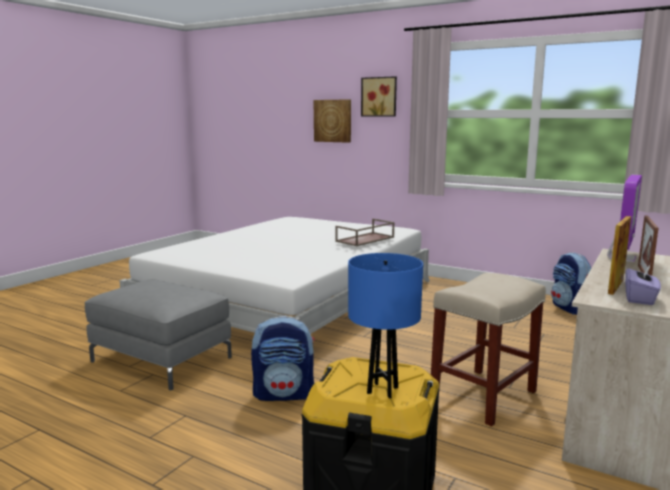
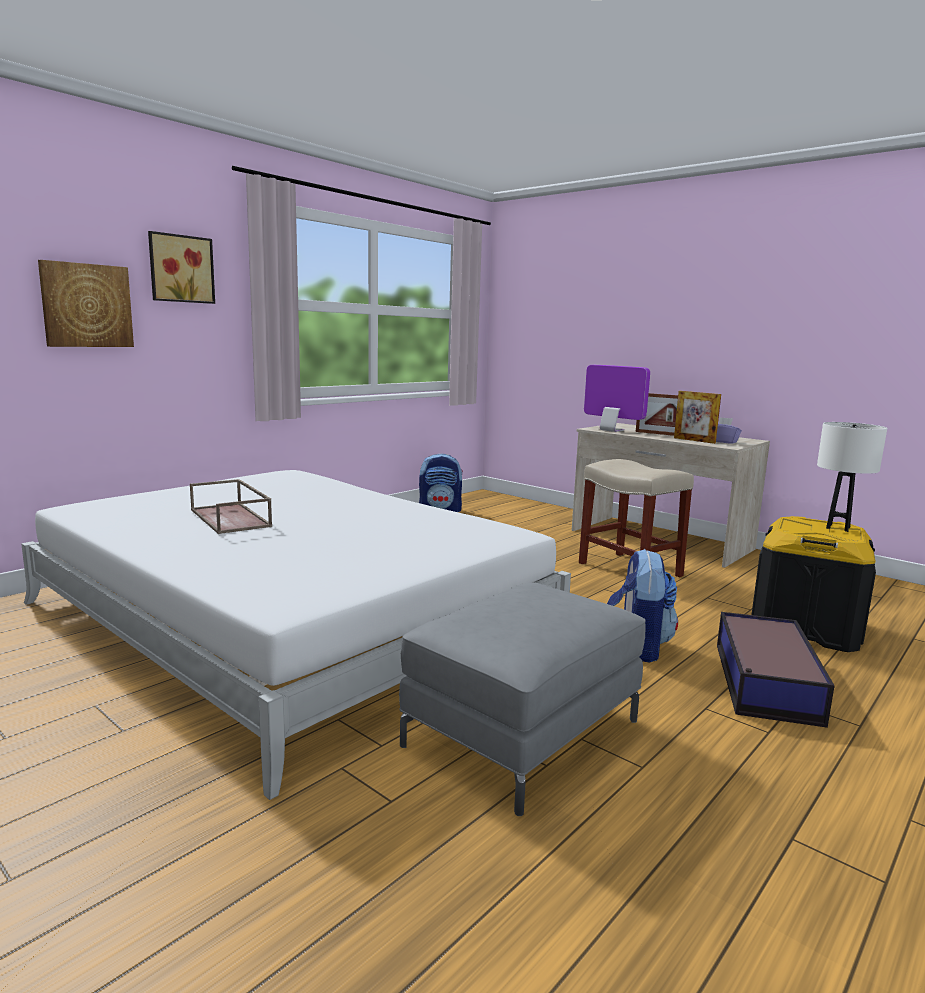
camera: 80 degrees left, 0 degrees up
(227, 446) = (765, 683): none -> storage box
(365, 239) = (342, 488): brown tray -> brown tray (231, 518)
(382, 390) = (837, 528): blue table lamp -> white table lamp

